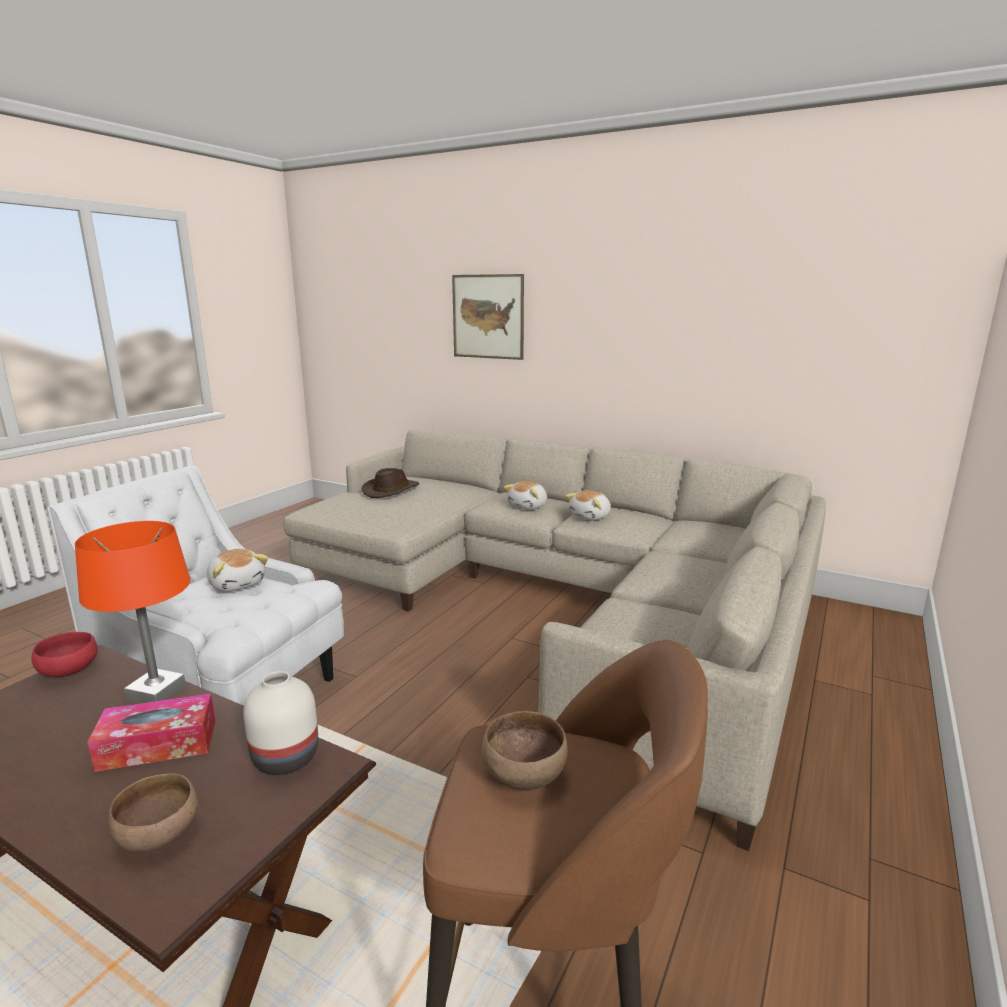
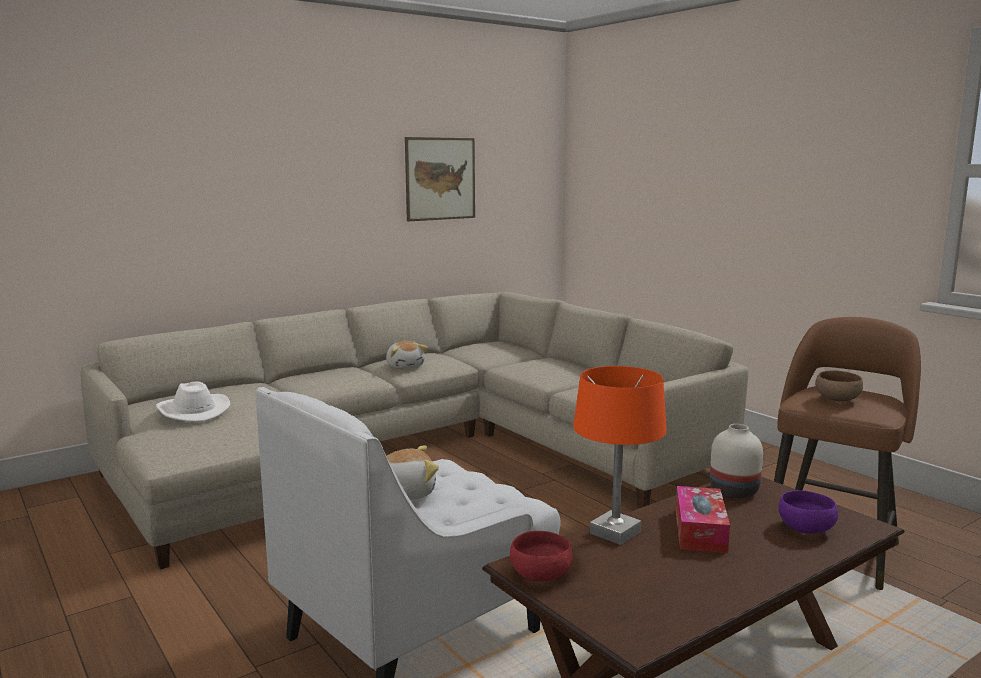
camera: 65 degrees left, 5 degrees down
(160, 833) = (805, 528): brown bowl -> purple bowl
(391, 490) = (192, 411): brown hat -> white hat
(488, 317) = (186, 183): picture -> picture (440, 179)
(528, 506) = (345, 377): plush toy -> none

